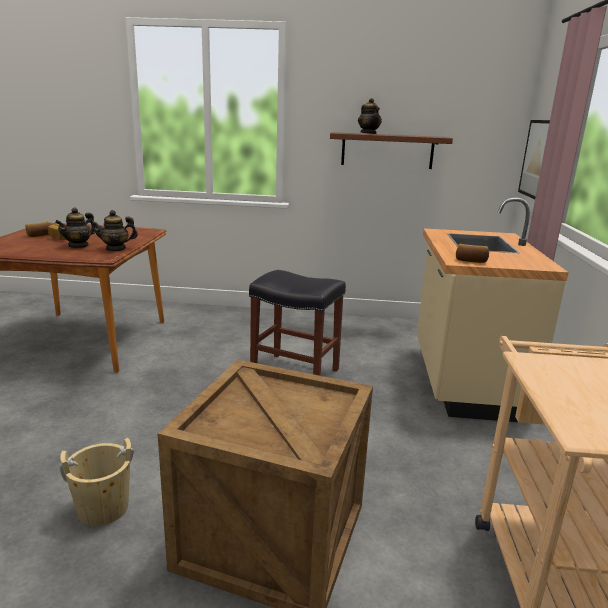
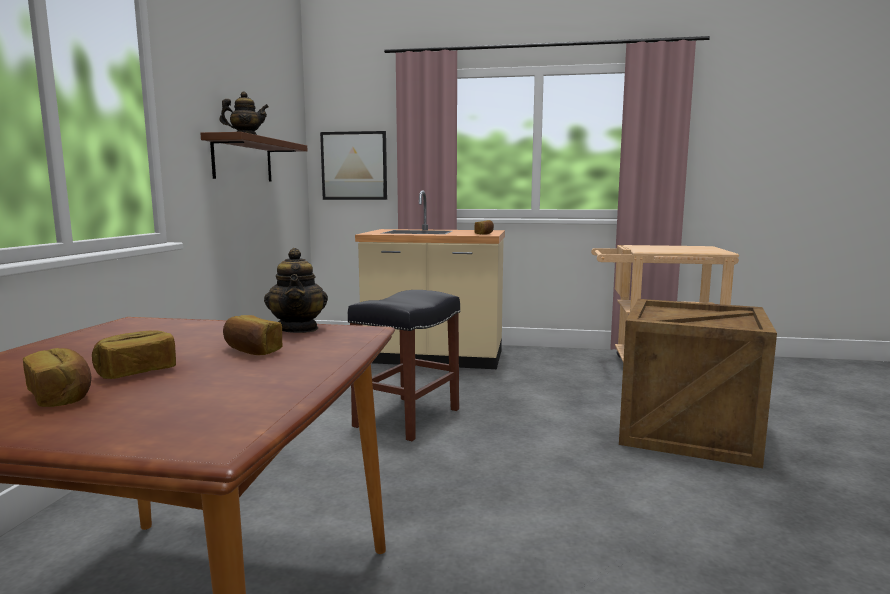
camera: 85 degrees left, 10 degrees down
(79, 246) = (251, 351): teapot -> bread
(103, 508) = (720, 509): beige bucket -> none

